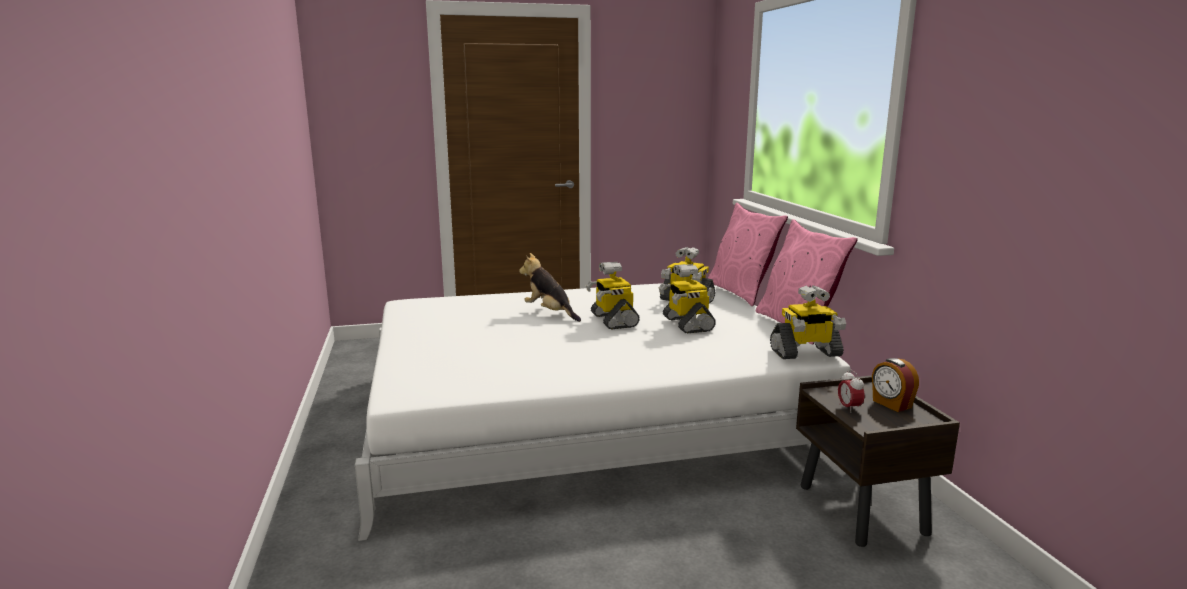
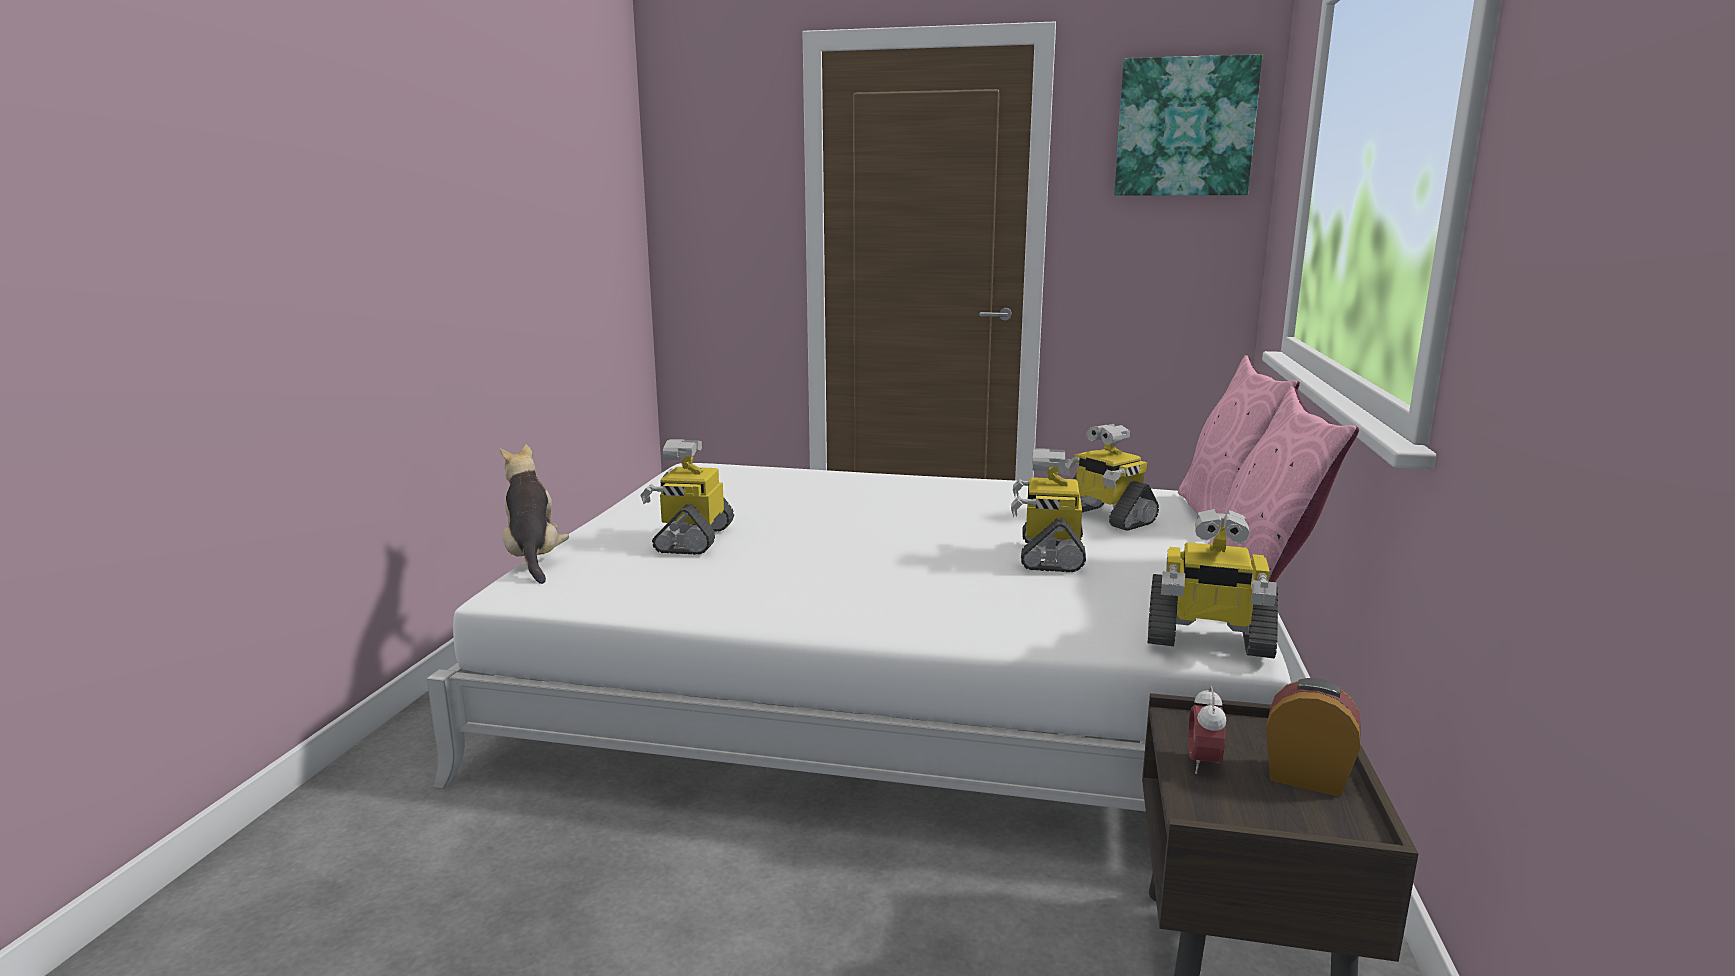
camera: 25 degrees right, 0 degrees up
(550, 313) = (859, 507): plush toy -> plush toy (534, 558)
(613, 320) = (938, 531): toy robot -> toy robot (693, 539)
(665, 71) = (1185, 127): none -> picture
(891, 404) = (1306, 777): alarm clock -> alarm clock turned 120 degrees clockwise

